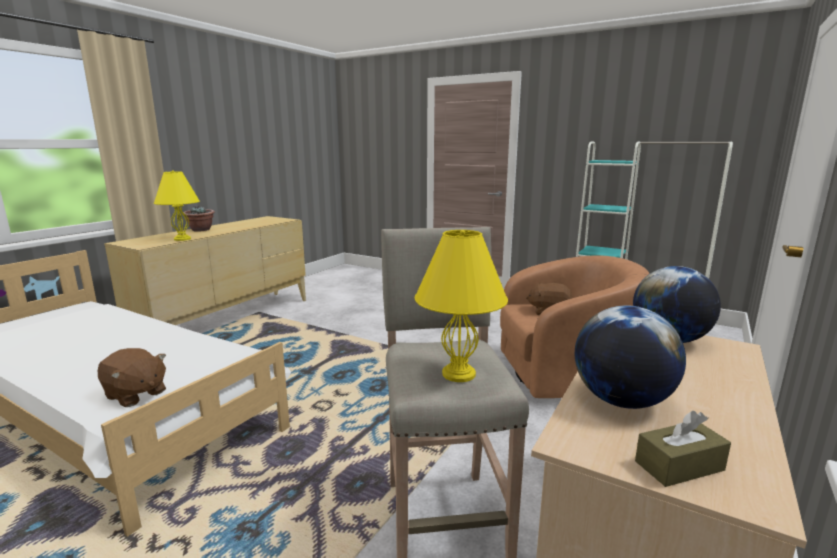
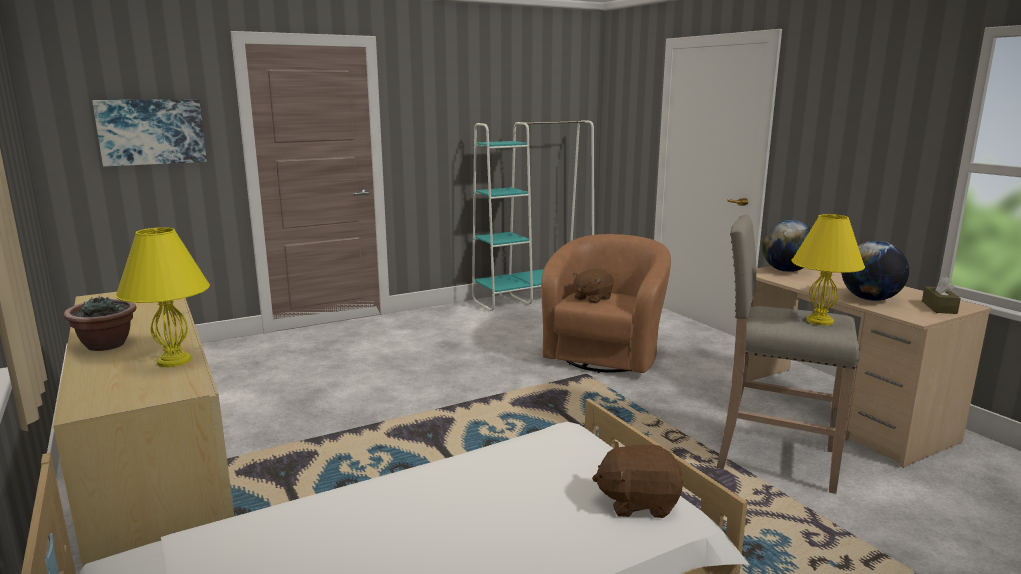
camera: 60 degrees left, 0 degrees up
(135, 394) = (638, 502): brown plush toy -> brown plush toy turned 150 degrees counterclockwise
(384, 142) = (151, 132): none -> picture

